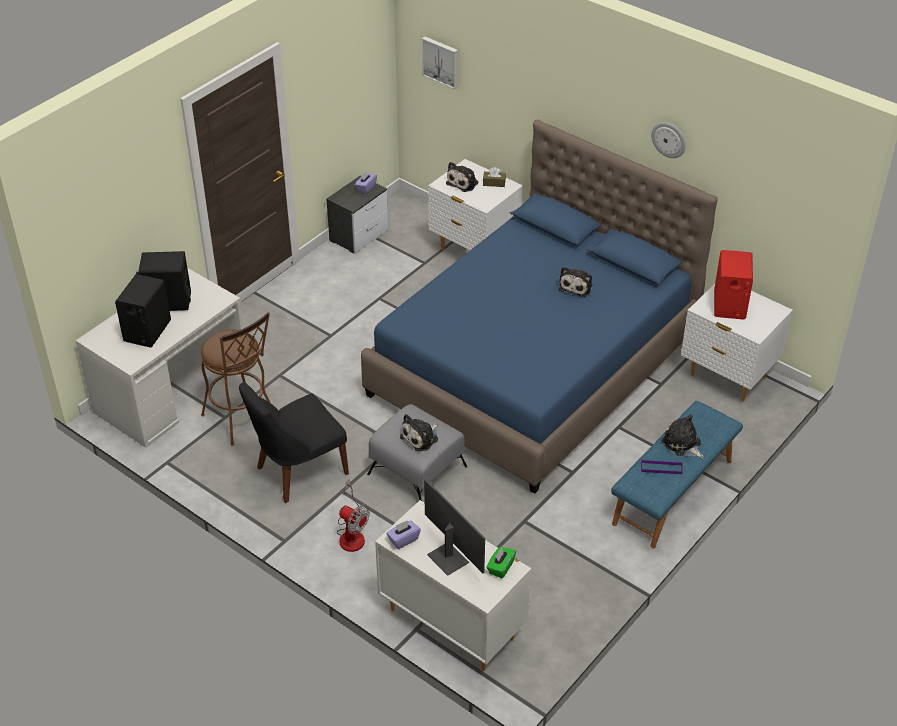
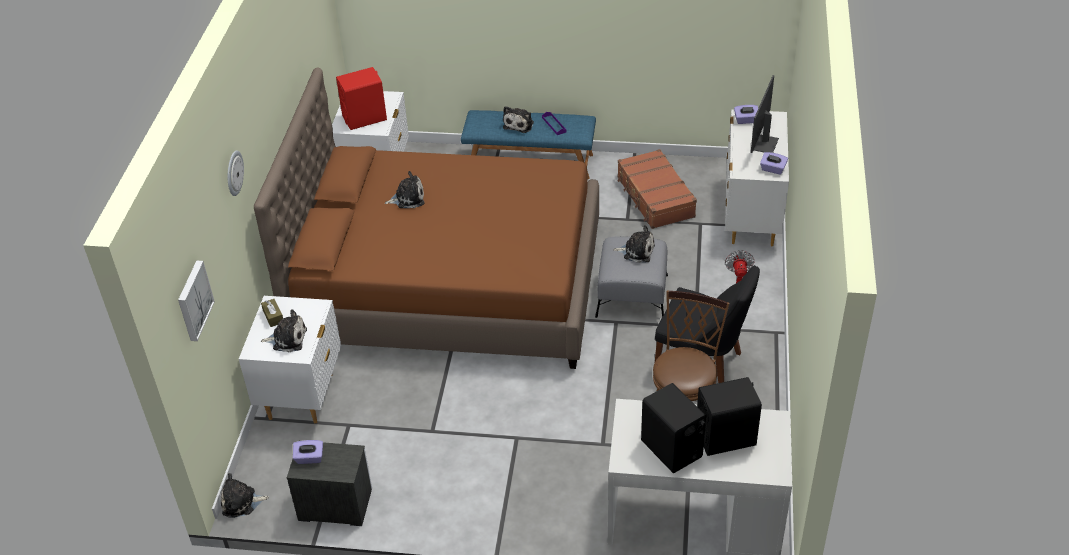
camera: 120 degrees left, 0 degrees up
(401, 200) = (241, 502): none -> plush toy
(500, 567) = (746, 120): green tissue box -> purple tissue box
(534, 366) = (448, 283): blue bed -> brown bed
(540, 560) = (655, 197): none -> brown suitcase
(669, 139) = (283, 75): wall clock -> wall clock (234, 173)

